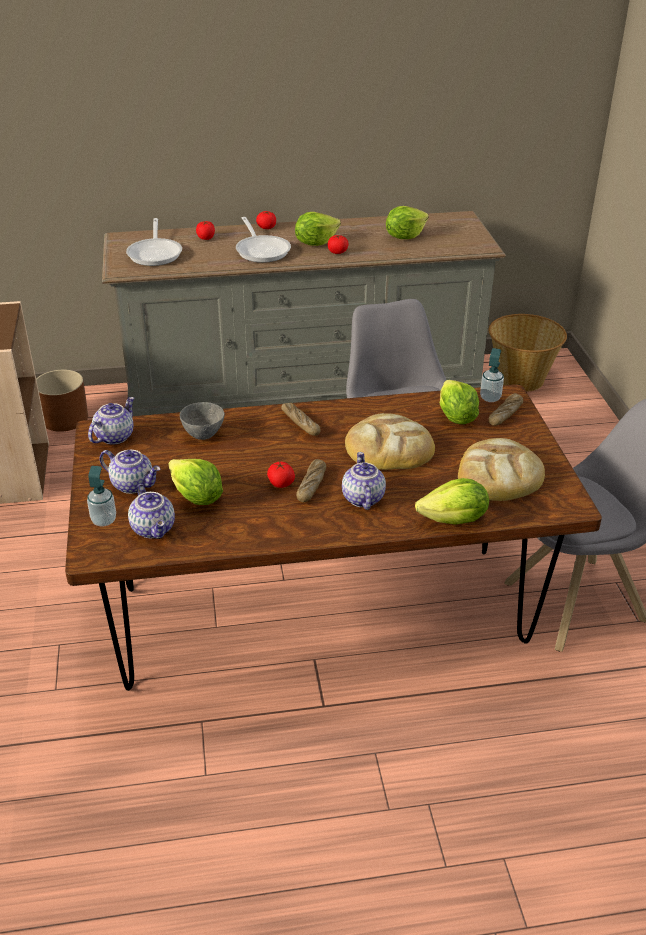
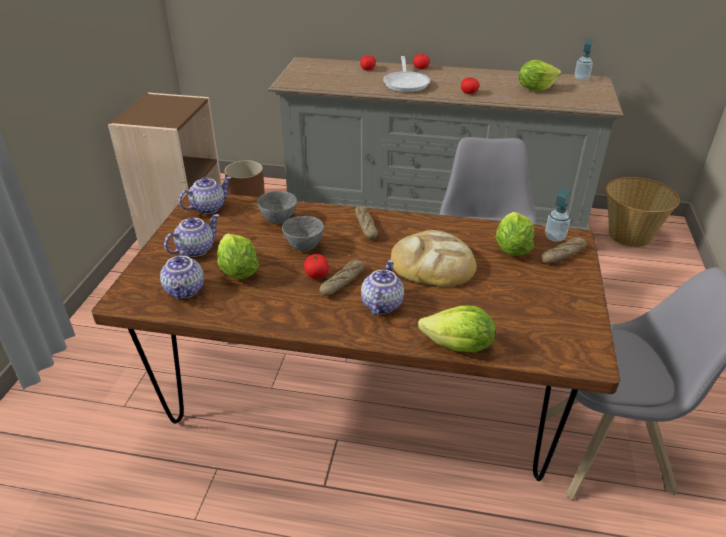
camera: 20 degrees right, 0 degrees up
(104, 520) = (152, 274): soap dispenser -> soap dispenser (581, 78)
(133, 484) = (195, 249): teapot -> teapot turned 90 degrees counterclockwise
(155, 253) = (321, 75): frying pan -> none
(249, 458) = (304, 247): none -> grey bowl
(315, 243) = (454, 83): lettuce -> none
(499, 475) = (527, 312): bread -> none

